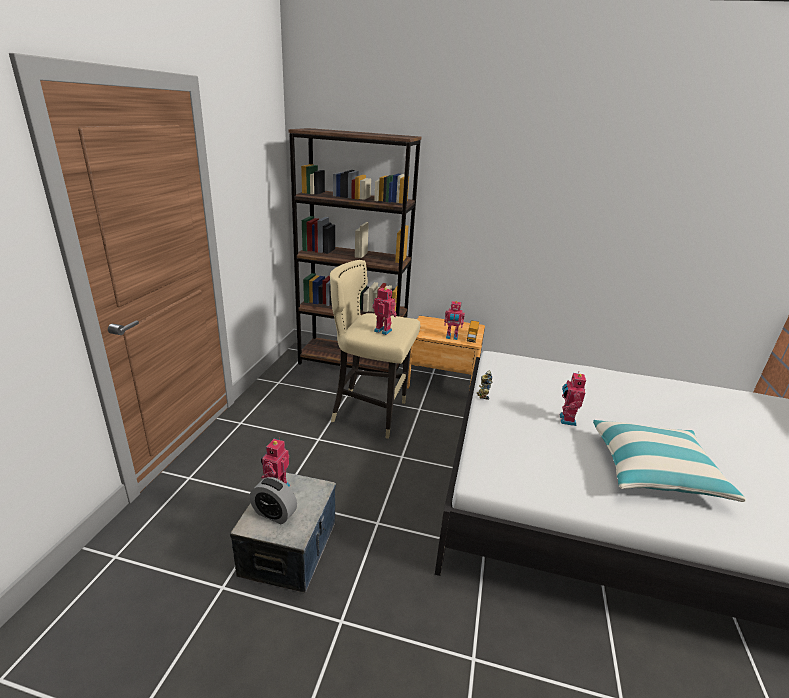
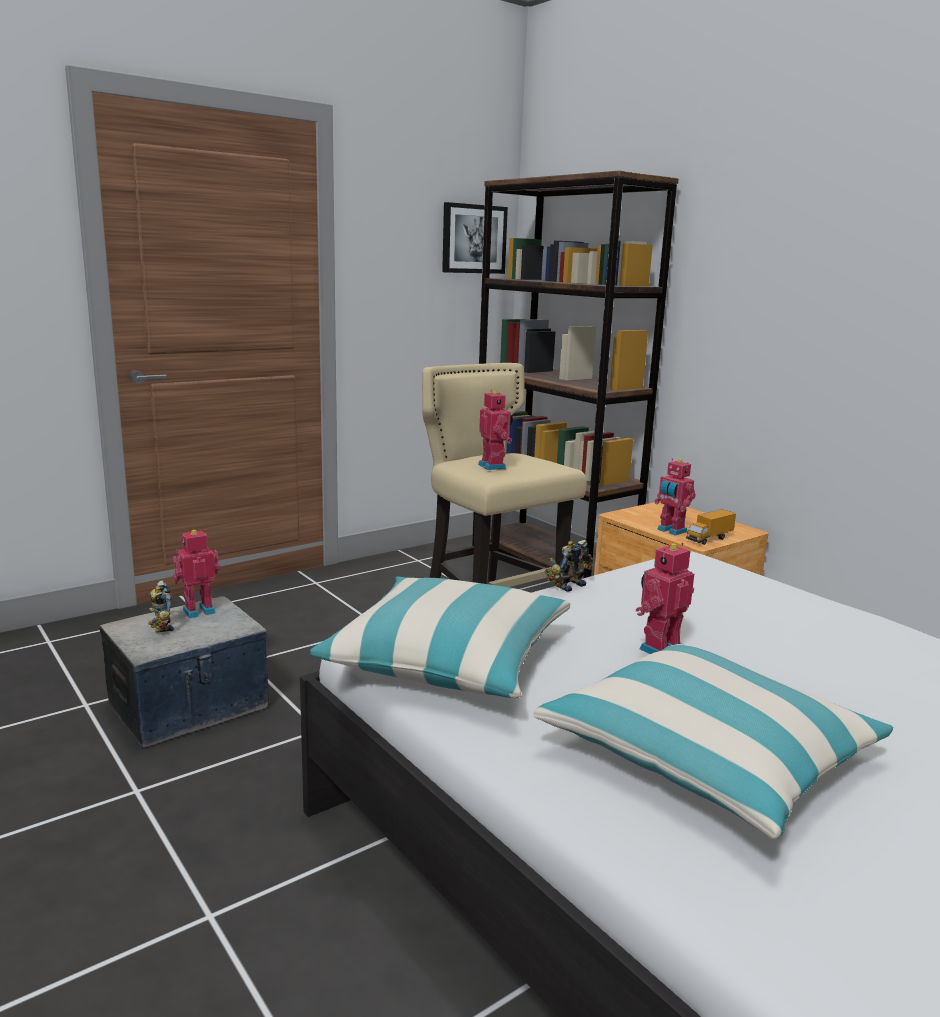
camera: 40 degrees right, 10 degrees down
(271, 165) = (473, 239): none -> picture
(274, 514) = (160, 627): alarm clock -> toy robot
(515, 468) = (448, 659): none -> pillow

